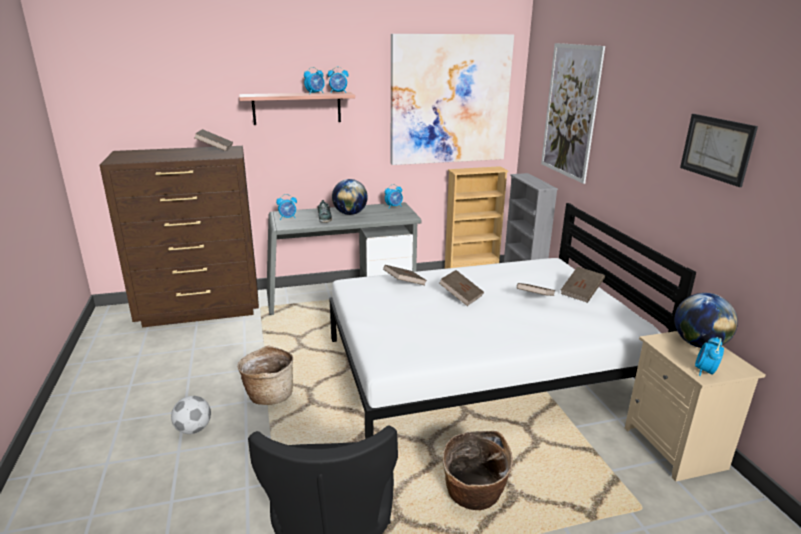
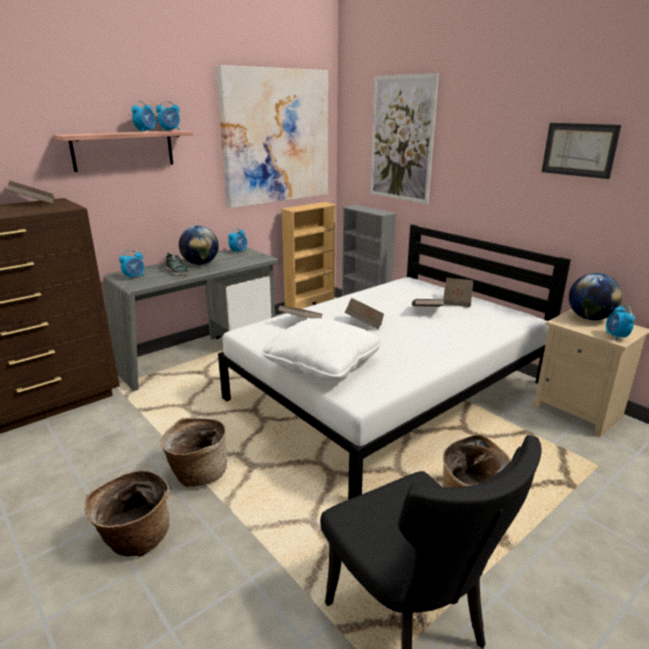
camera: 25 degrees left, 0 degrees up
(193, 429) = (135, 539): football -> basket
(385, 327) = (322, 364): none -> white pillow

